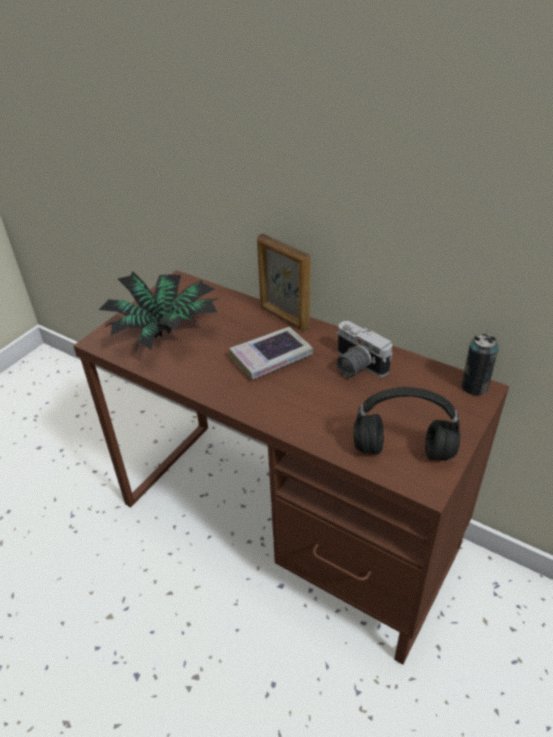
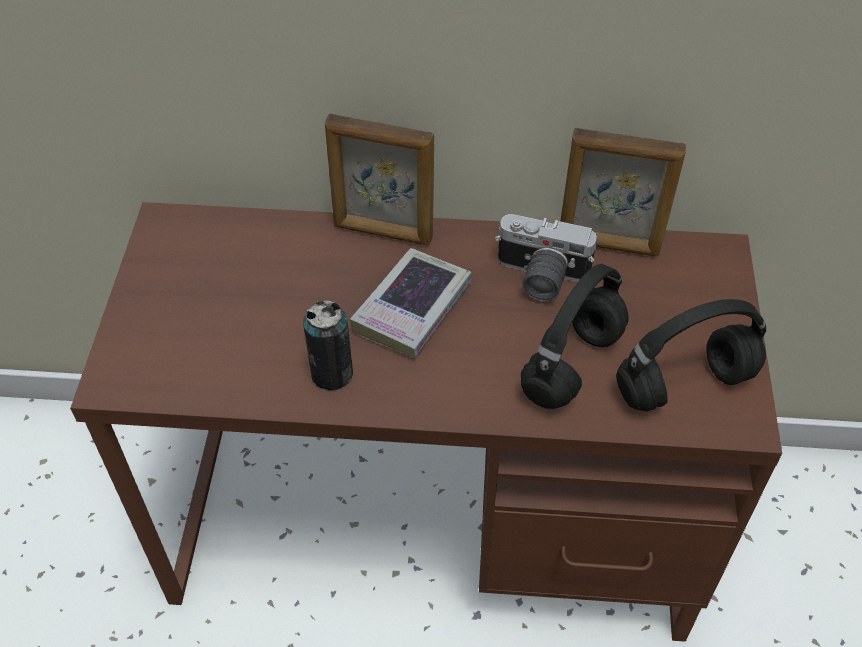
camera: 30 degrees left, 10 degrees up
(165, 332) = (214, 326): potted plant -> none
(339, 417) = (572, 367): none -> black headphones
(410, 363) = (608, 245): none -> picture frame
(474, 386) = (709, 252): can -> can (332, 373)

